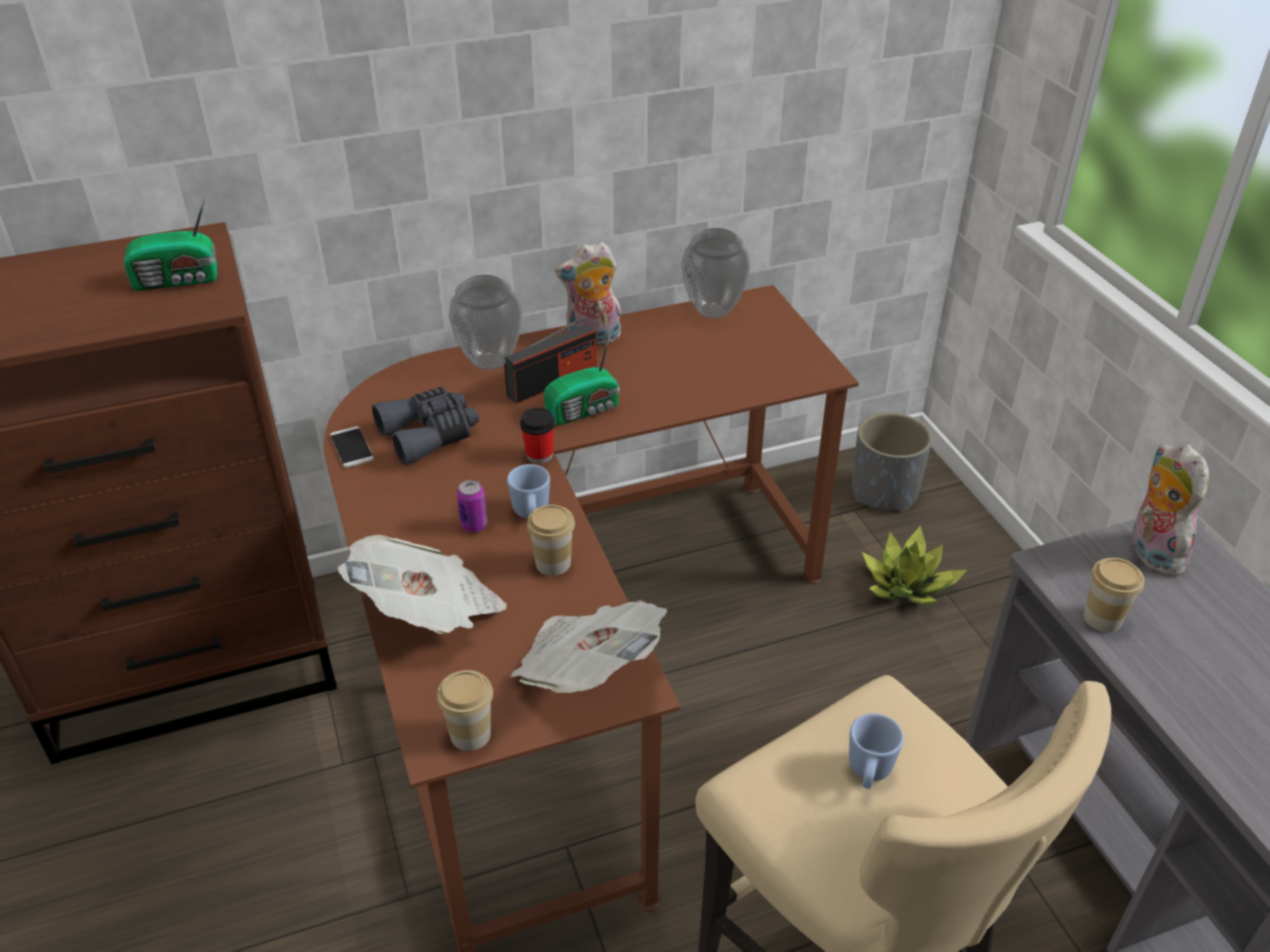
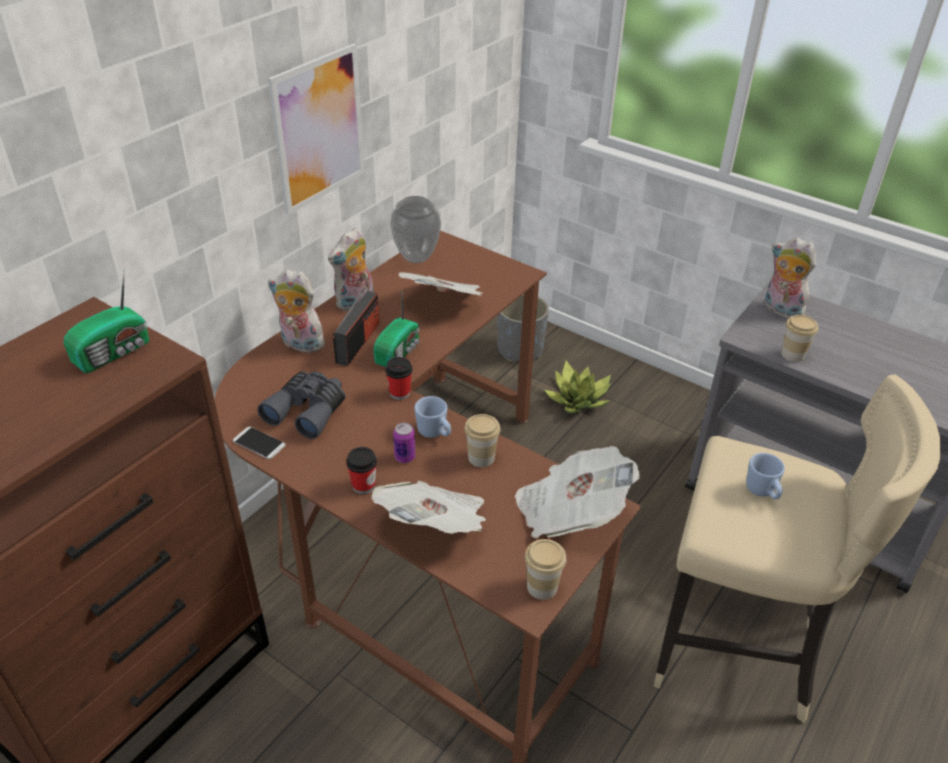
camera: 35 degrees left, 0 degrees up
(404, 535) = (363, 485): none -> cup
(491, 362) = (300, 344): vase -> plush toy
(582, 107) = (319, 129): none -> picture
(693, 374) = (445, 303): none -> newspaper

